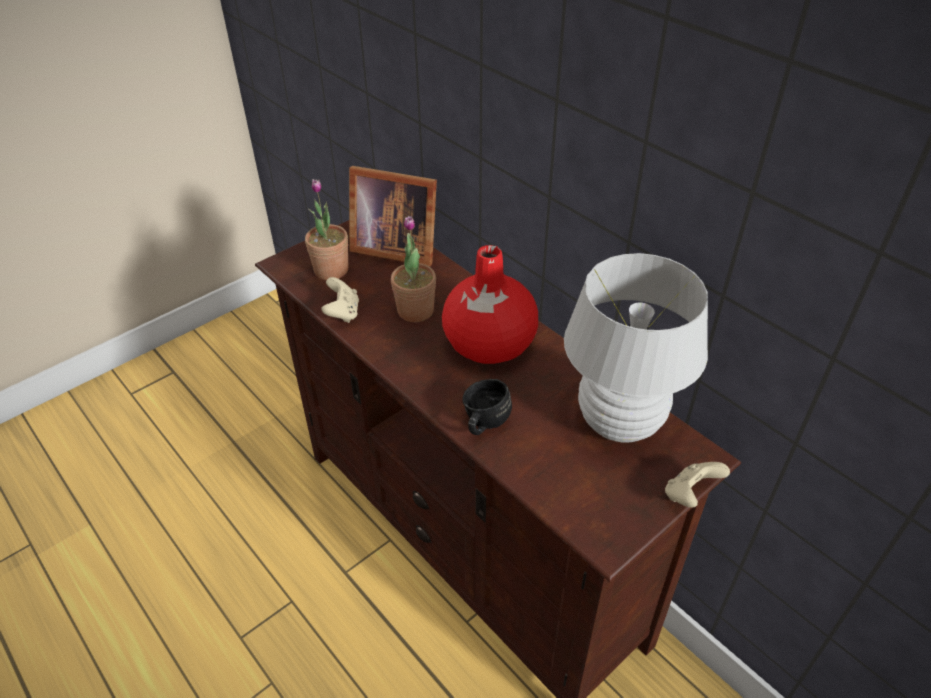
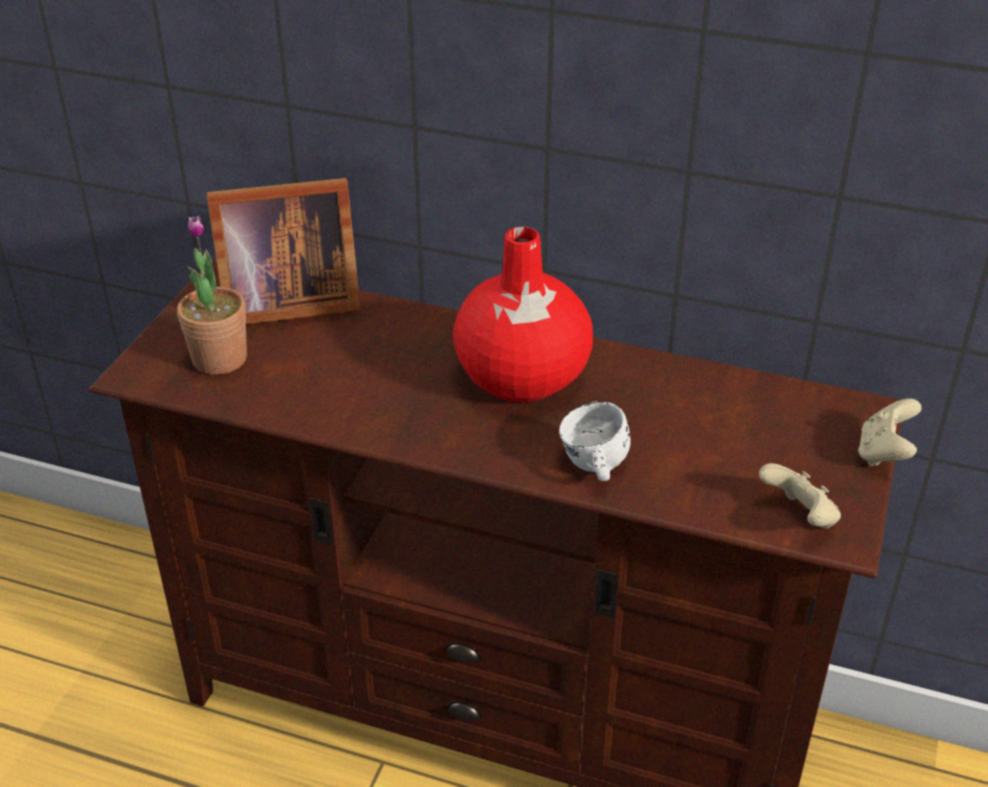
camera: 30 degrees left, 5 degrees down
(343, 313) = (287, 407): beige game controller -> beige game controller (799, 517)
(415, 311) = (388, 370): potted plant -> none
(483, 423) = (592, 468): black mug -> white mug
(620, 422) = (748, 407): white table lamp -> none

